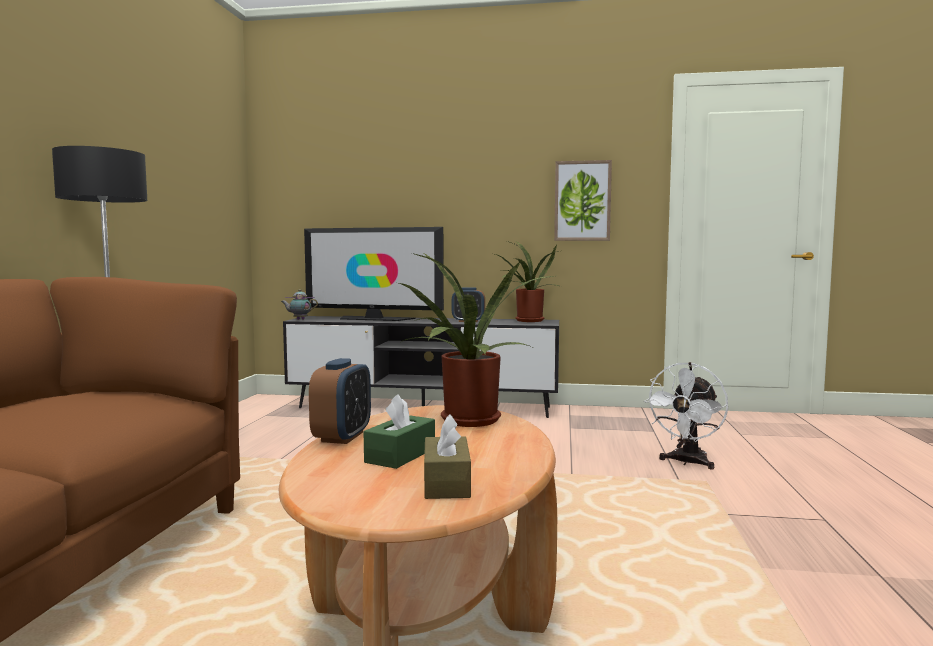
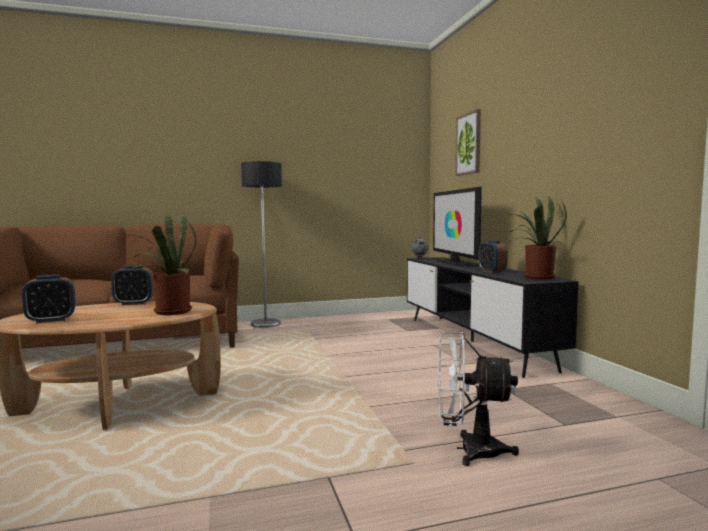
camera: 65 degrees right, 0 degrees up
(400, 455) = (99, 311): green tissue box -> none
(446, 483) = (51, 320): brown tissue box -> alarm clock
(582, 201) = (608, 146): picture -> picture (469, 144)

